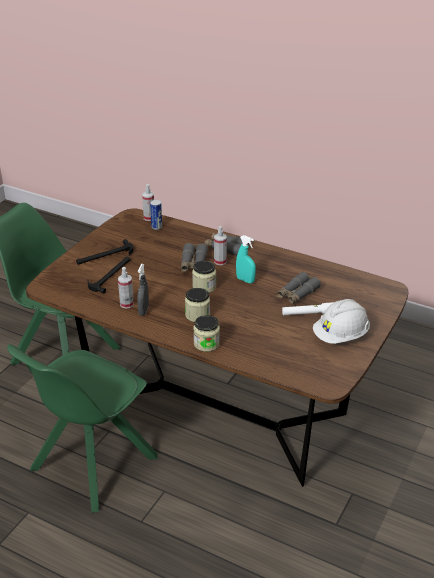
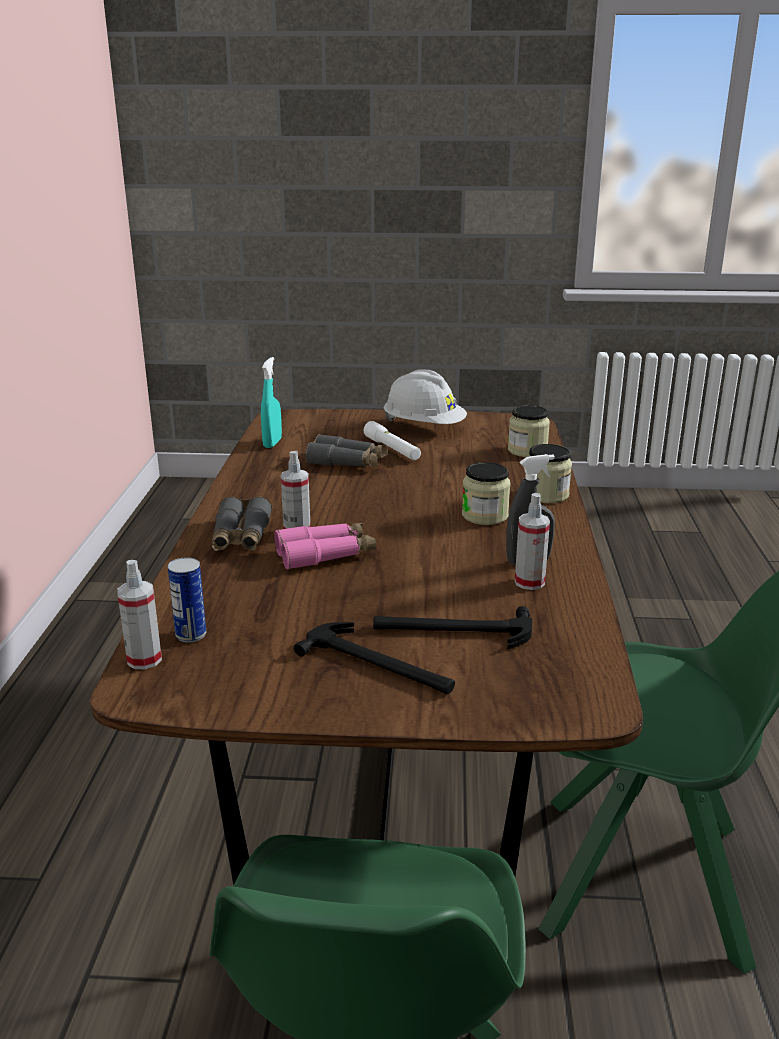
camera: 115 degrees left, 10 degrees down
(193, 264) = (325, 554): grey binoculars -> pink binoculars
(204, 287) = (396, 528): jar -> jar (527, 450)
(245, 280) = (342, 501): turquoise spray bottle -> turquoise spray bottle (272, 443)

